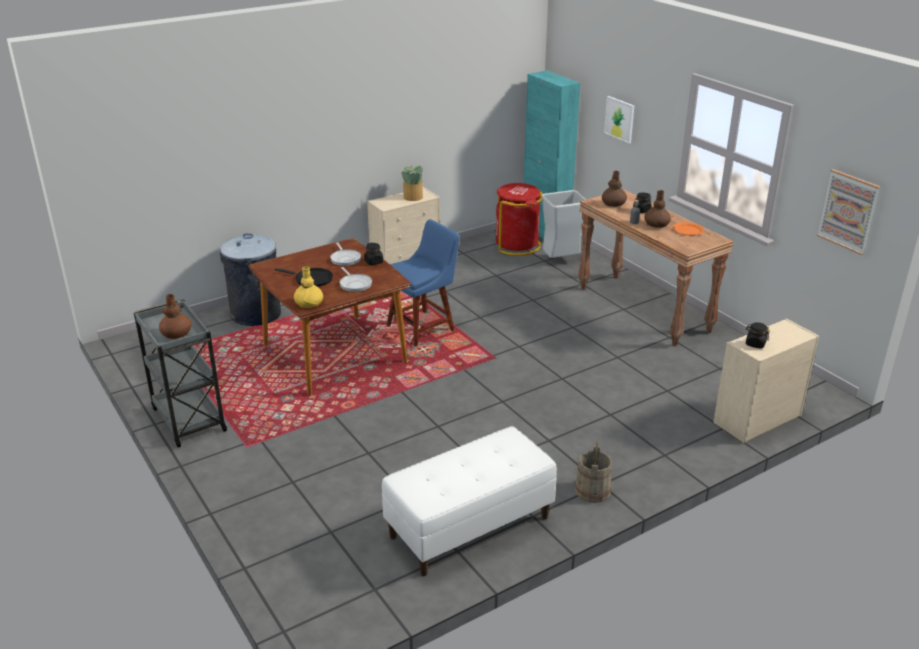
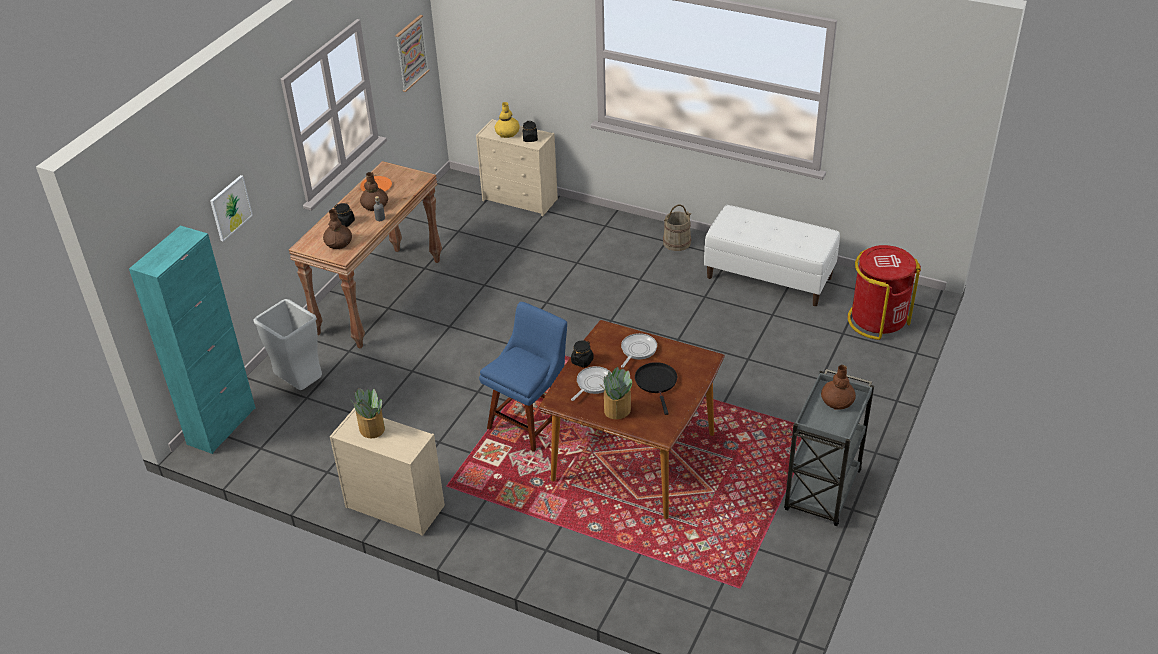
camera: 120 degrees left, 10 degrees up
(255, 314) = (614, 570): grey trash can -> none
(308, 258) = (616, 410): none -> potted plant
(309, 303) = (700, 359): yellow vase -> yellow vase (507, 133)
(423, 327) = (530, 421): blue chair -> blue chair turned 105 degrees clockwise
(517, 245) = (275, 435): red trash can -> red trash can (877, 320)

